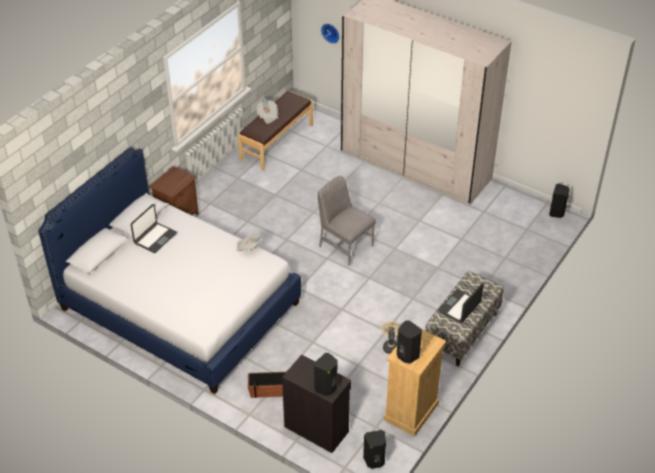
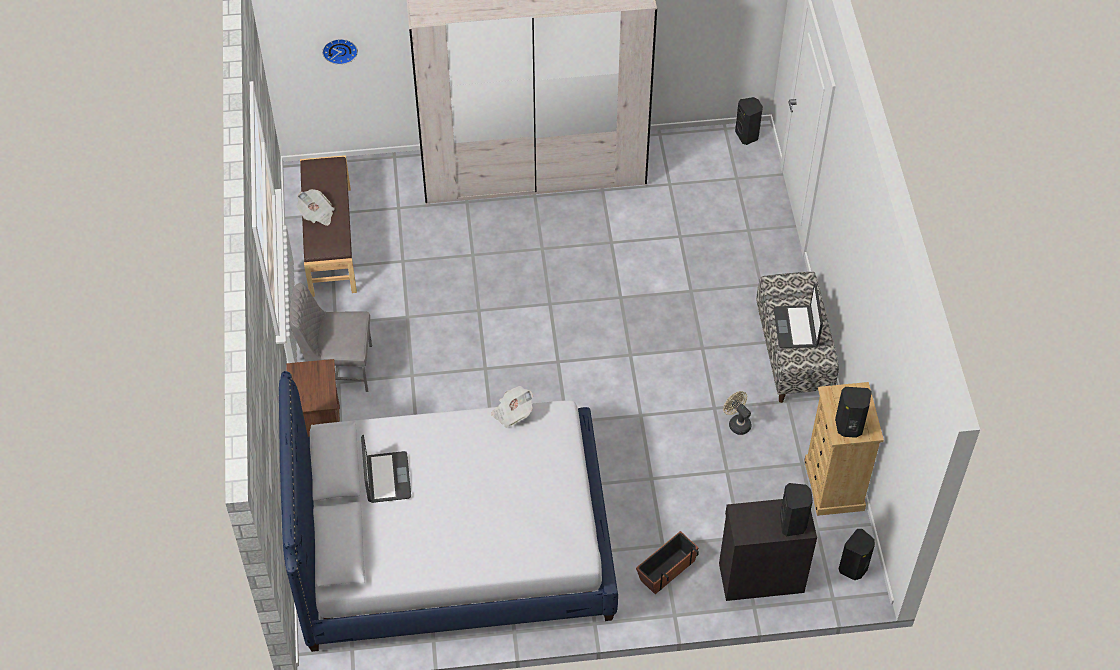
camera: 40 degrees left, 10 degrees up
(345, 245) = (561, 331): grey chair -> grey chair (338, 367)

